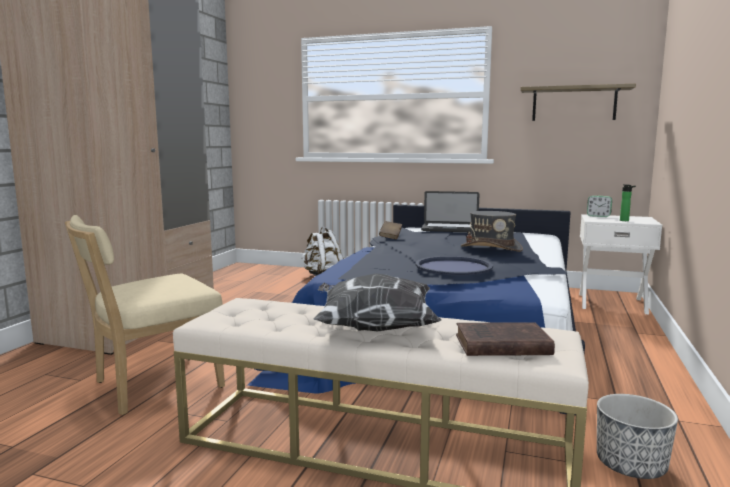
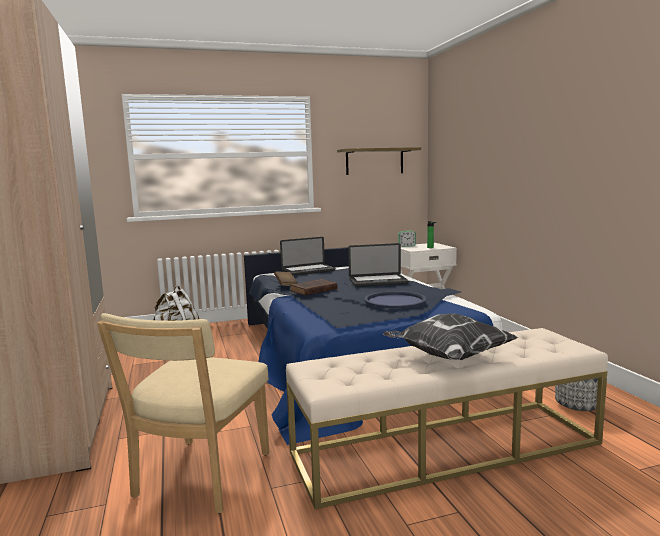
camera: 35 degrees left, 0 degrees up
(491, 248) = (378, 281): grey hat -> laptop
(499, 345) = (538, 346): brown book -> brown book (312, 290)

